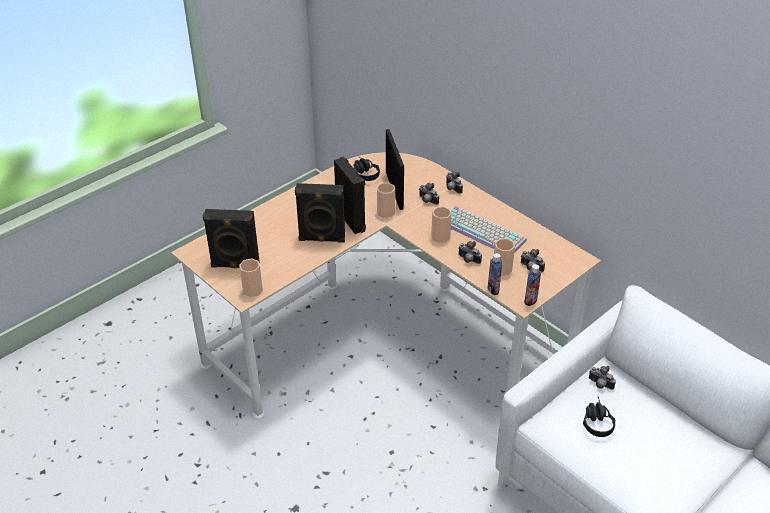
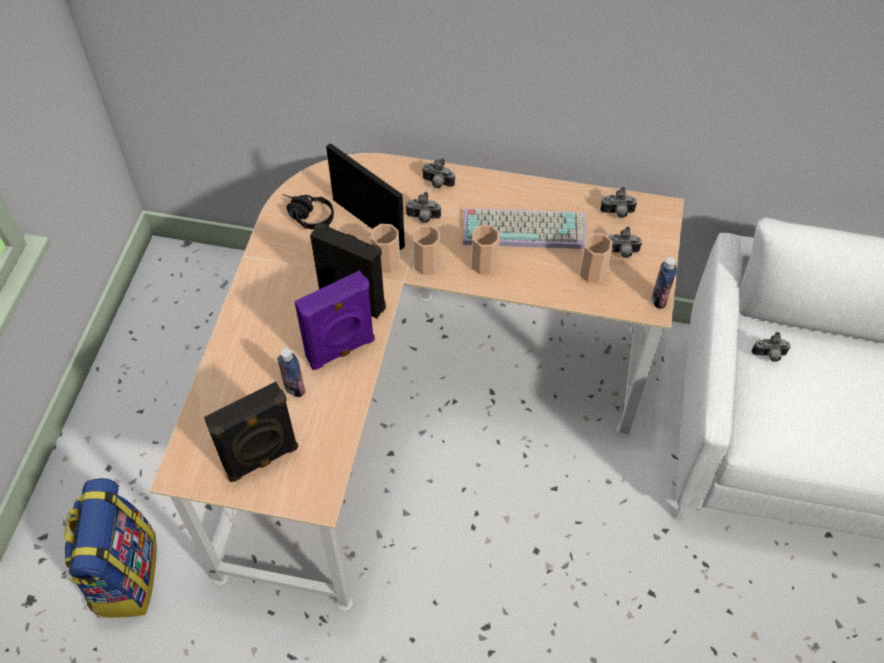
camera: 35 degrees left, 15 degrees up
(161, 336) = (124, 573): none -> backpack
(252, 290) = (320, 484): cup -> cup (427, 264)
(322, 239) = (341, 350): black speaker -> purple speaker
(468, 260) = (544, 281): camera -> camera (617, 213)
(493, 289) = (606, 307): bottle -> bottle (294, 388)
(595, 420) = (801, 405): black headphones -> none

